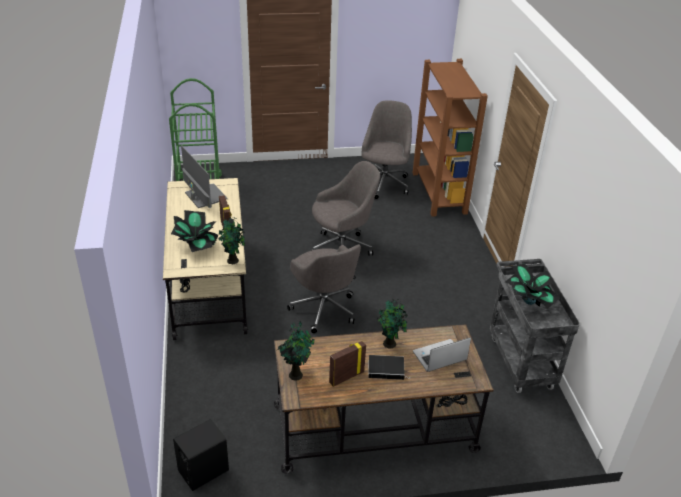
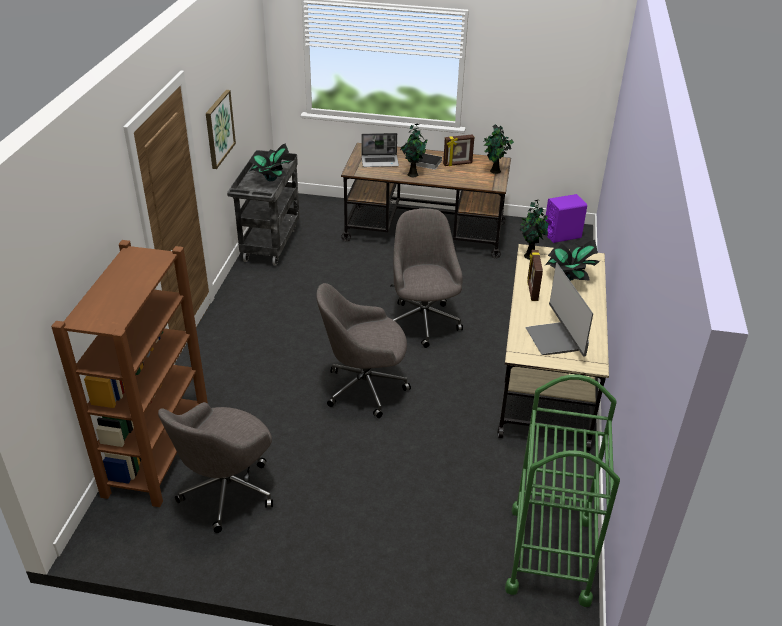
camera: 160 degrees left, 0 degrees up
(203, 471) = (562, 235): black speaker -> purple speaker
(562, 211) = (219, 128): none -> picture

